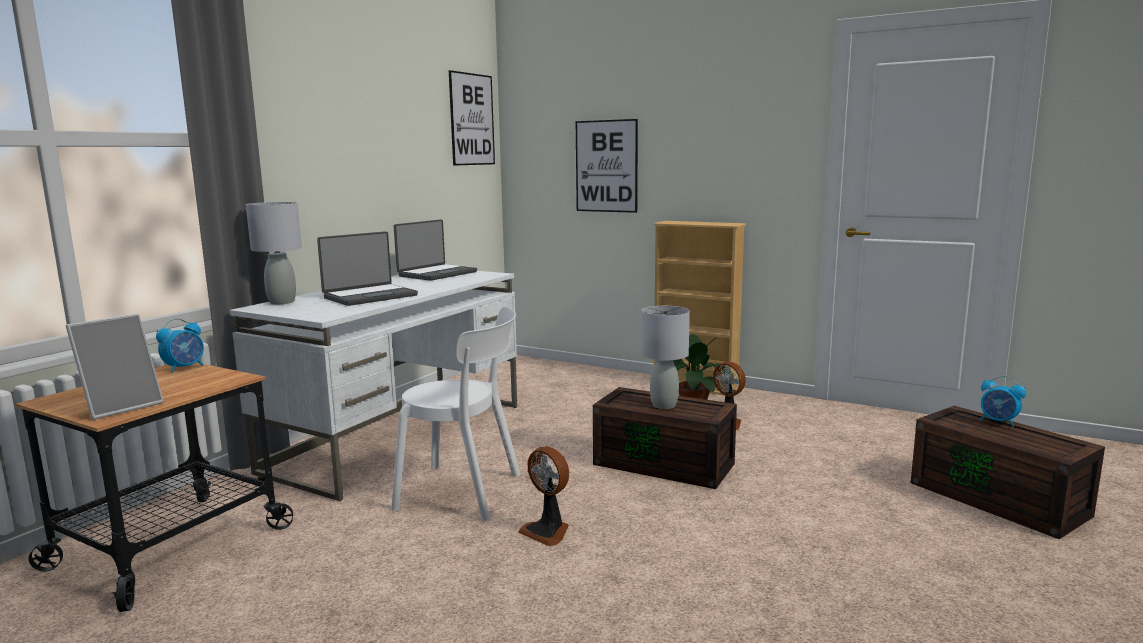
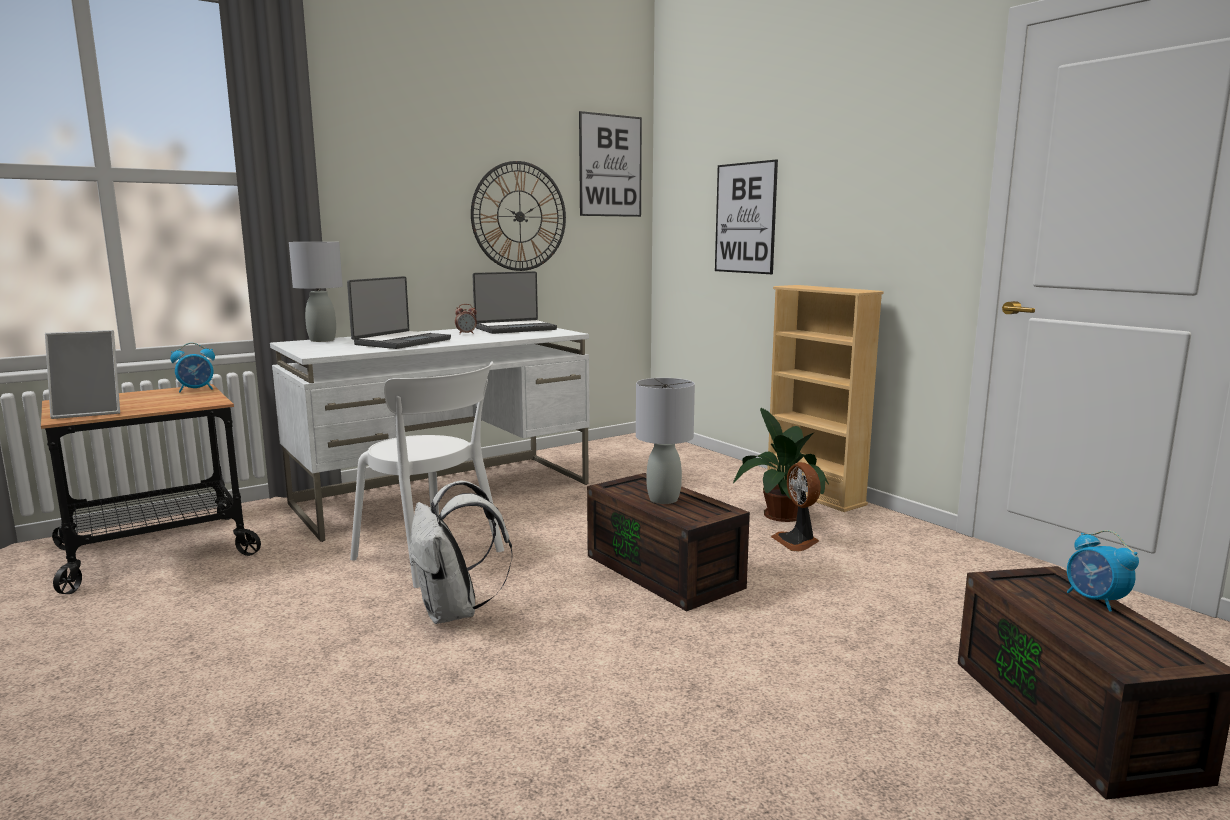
camera: 25 degrees right, 0 degrees up
(369, 296) = (401, 342): laptop -> laptop turned 45 degrees counterclockwise
(406, 283) = (466, 333): none -> alarm clock
(410, 168) = (519, 216): none -> wall clock
(547, 531) = (454, 612): fan -> white backpack

